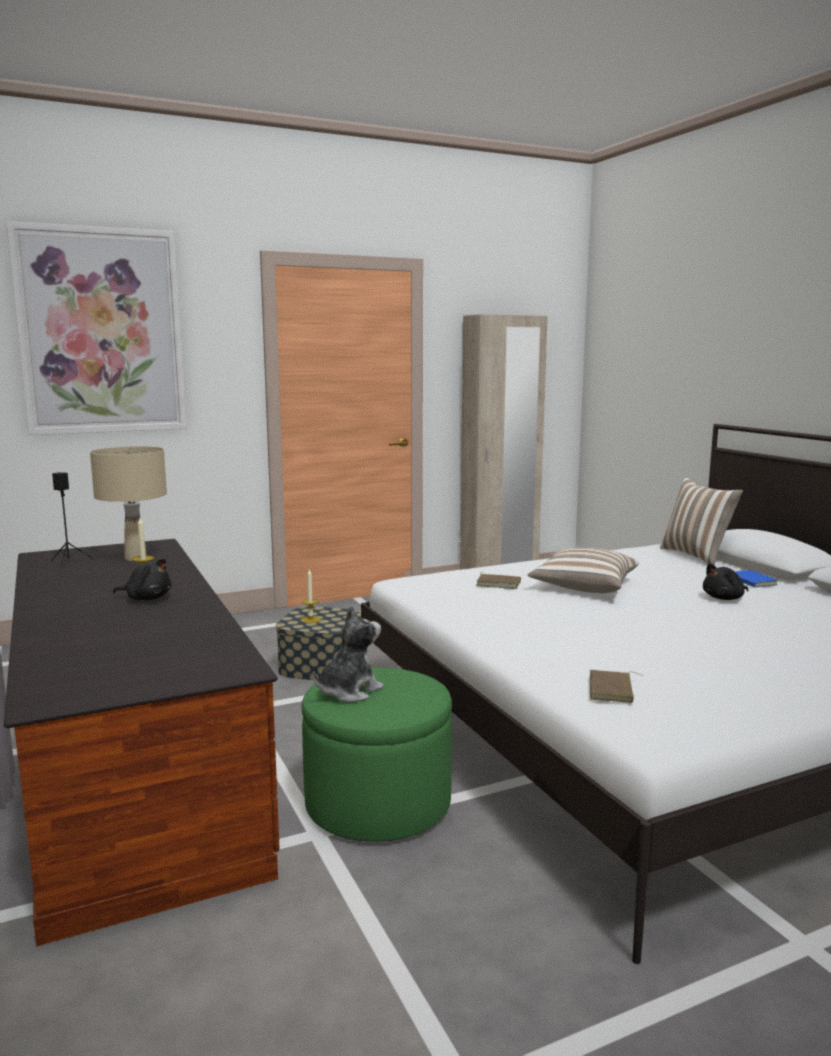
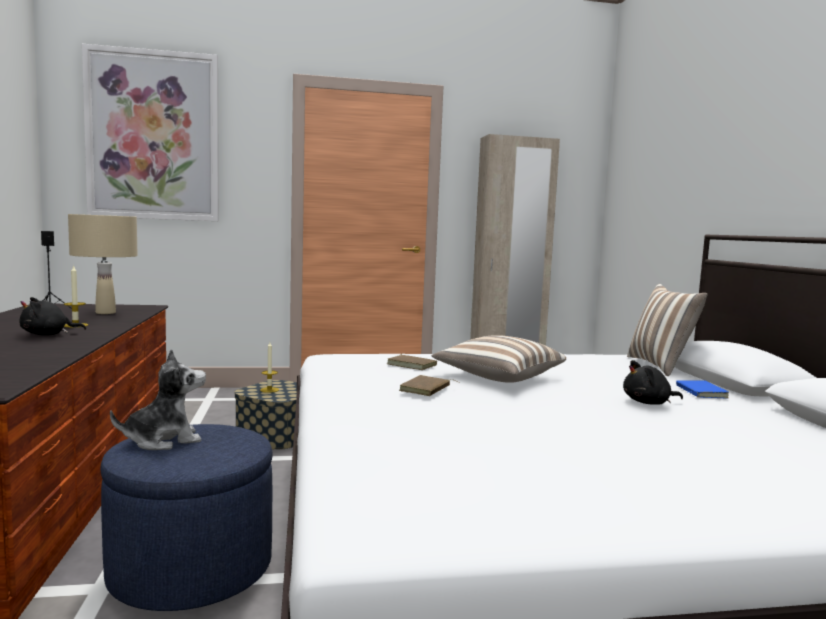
camera: 15 degrees right, 5 degrees down
(147, 598) = (48, 335): black plush toy -> black plush toy turned 120 degrees clockwise
(378, 803) = (191, 568): green ottoman -> blue ottoman
(613, 690) = (388, 471): brown book -> brown book (426, 389)

